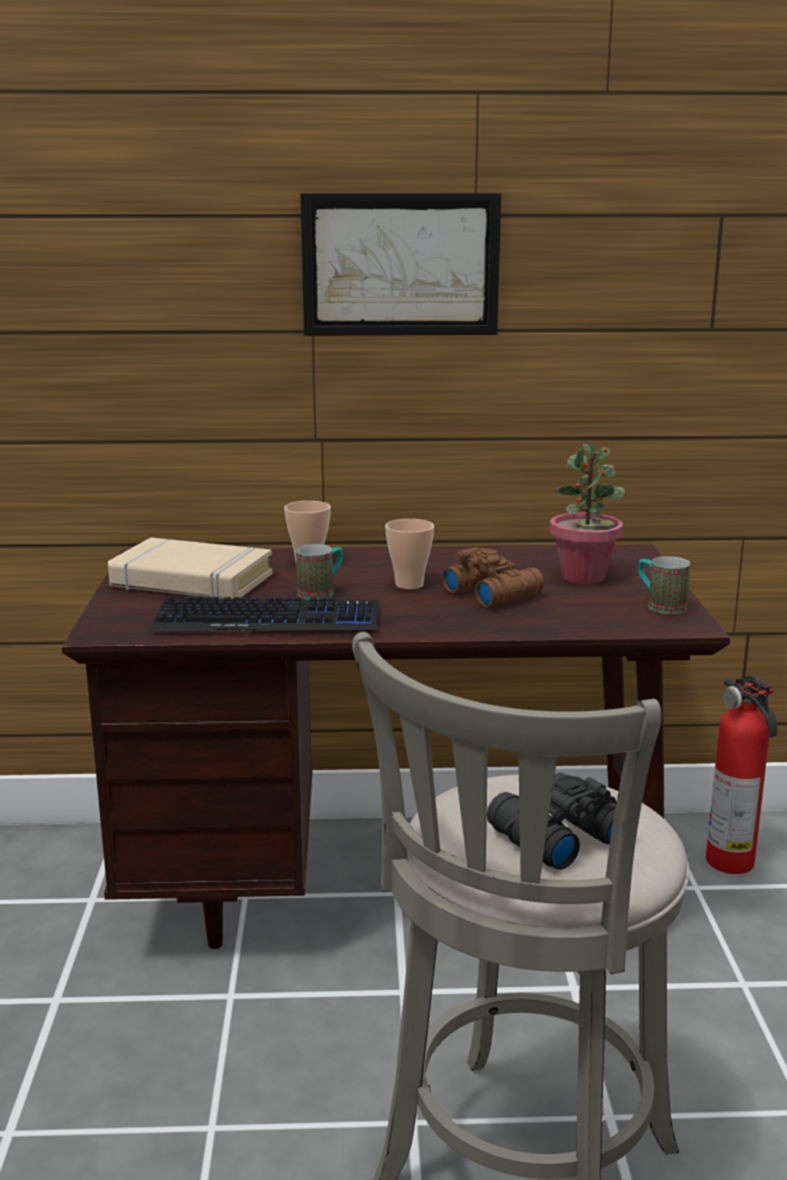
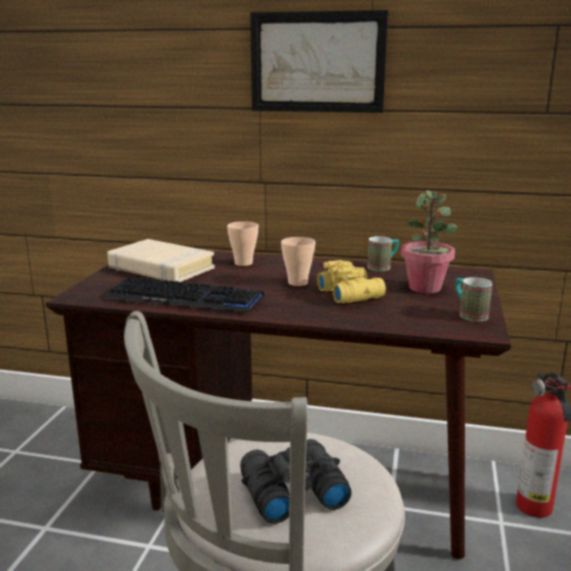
camera: 15 degrees right, 0 degrees up
(321, 592) = (236, 282): mug -> mug (383, 267)
(492, 593) = (351, 293): brown binoculars -> yellow binoculars

